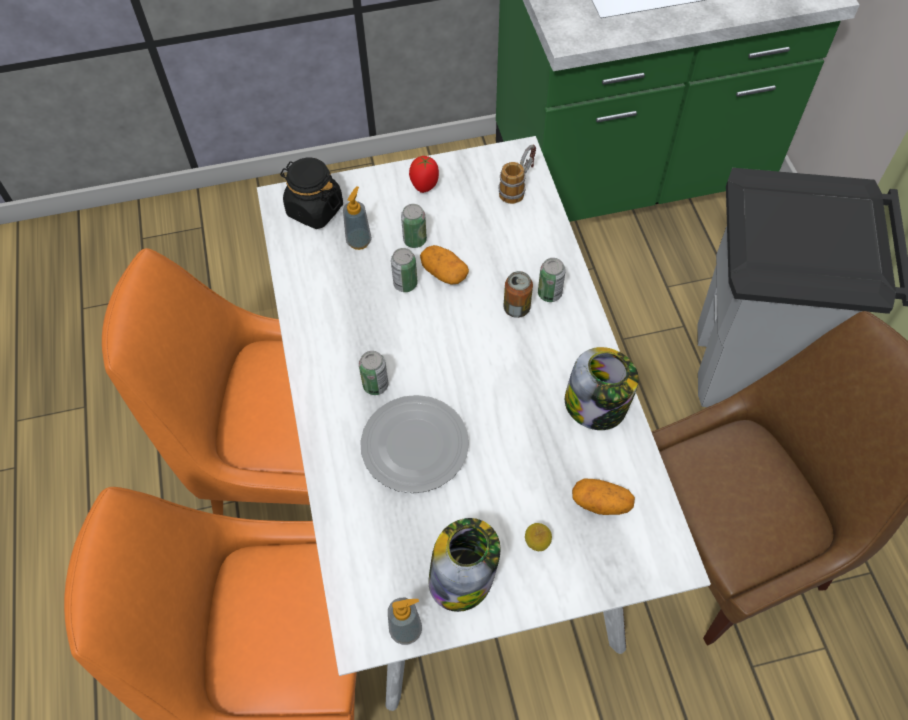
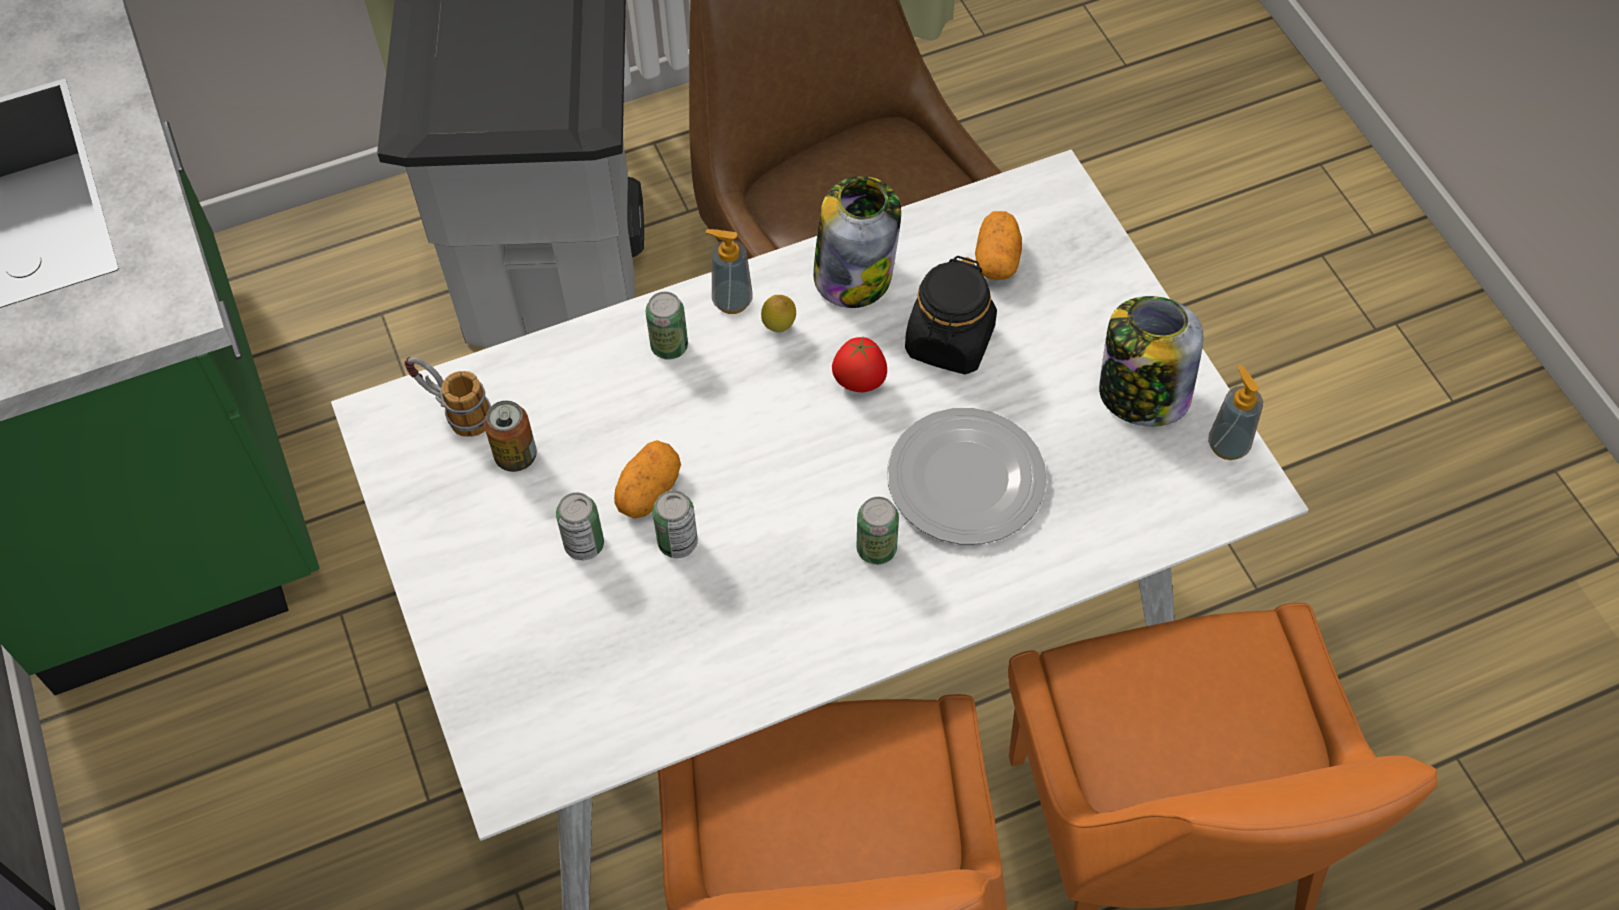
camera: 100 degrees left, 0 degrees up
(314, 209) = (529, 719): black jar -> black jar (949, 342)
(359, 241) = (595, 630): soap dispenser -> soap dispenser (732, 300)
(425, 185) = (458, 550): tomato -> tomato (859, 383)
(516, 308) = (703, 385): can -> can (516, 456)
(537, 544) = (1072, 320): lemon -> lemon (779, 328)

